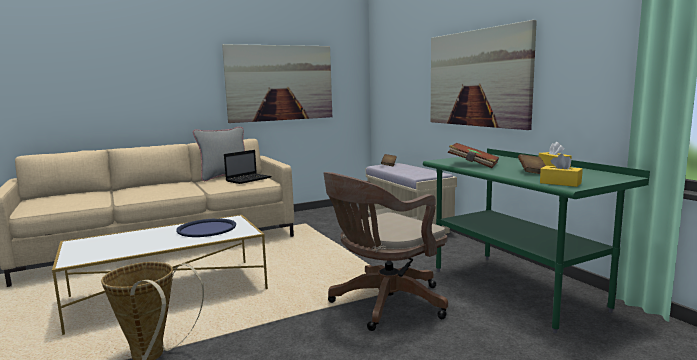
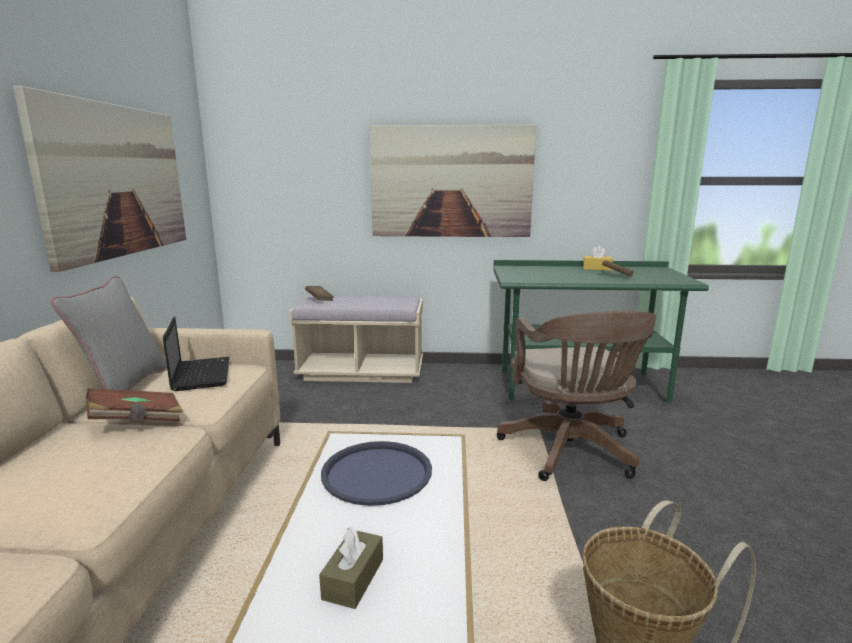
camera: 60 degrees left, 5 degrees up
(126, 241) = (353, 579): none -> brown tissue box
(473, 165) = (555, 278): brown book -> brown book (137, 421)
(560, 183) = (673, 280): yellow tissue box -> none

